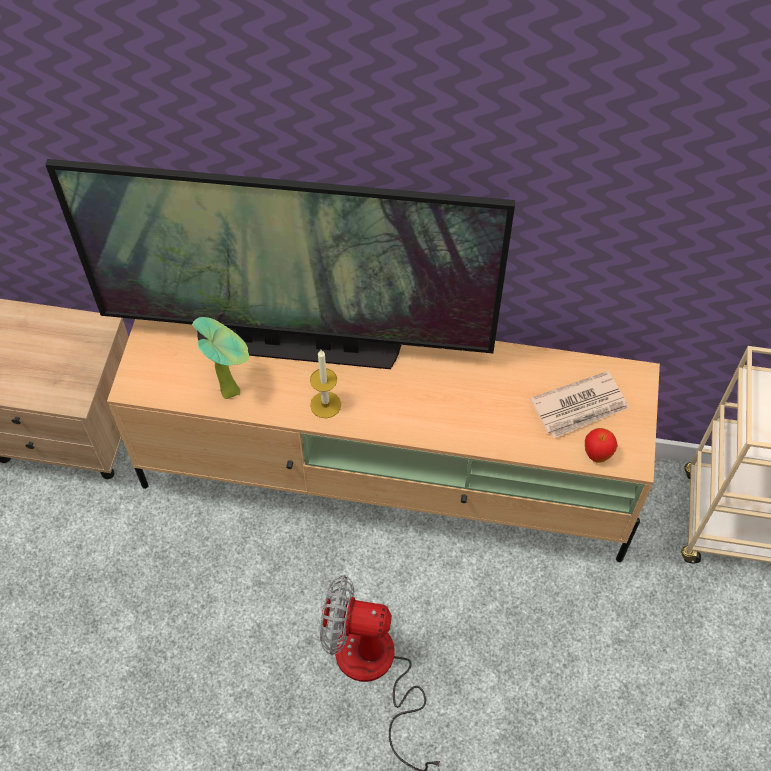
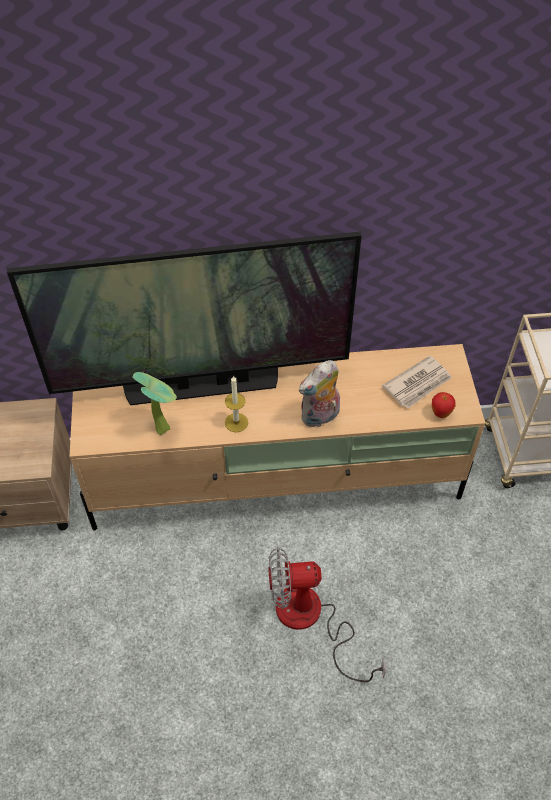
camera: 15 degrees left, 5 degrees down
(435, 423) = (320, 417): none -> plush toy

